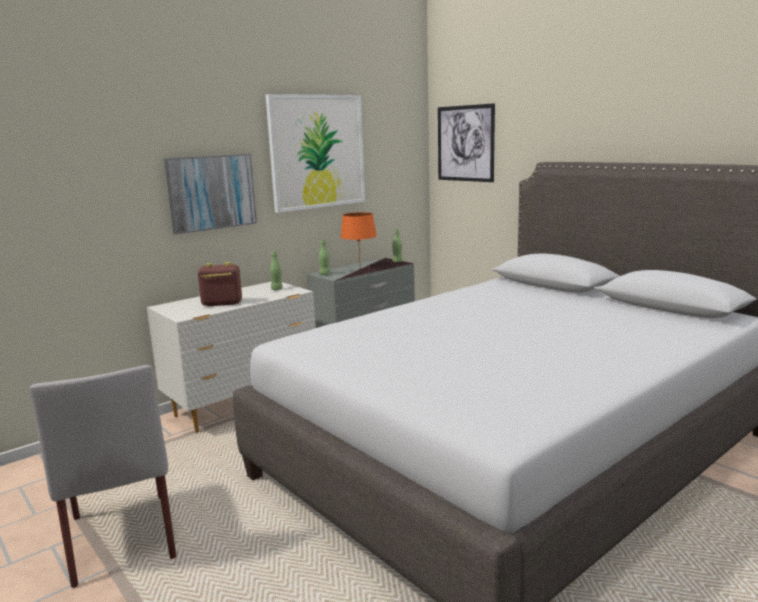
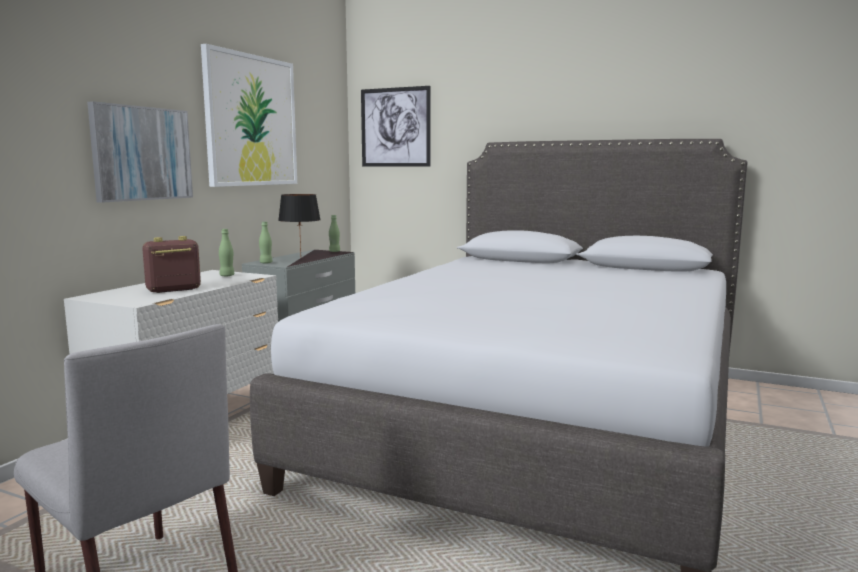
camera: 25 degrees left, 5 degrees down
(360, 268) = (301, 257): orange table lamp -> black table lamp

